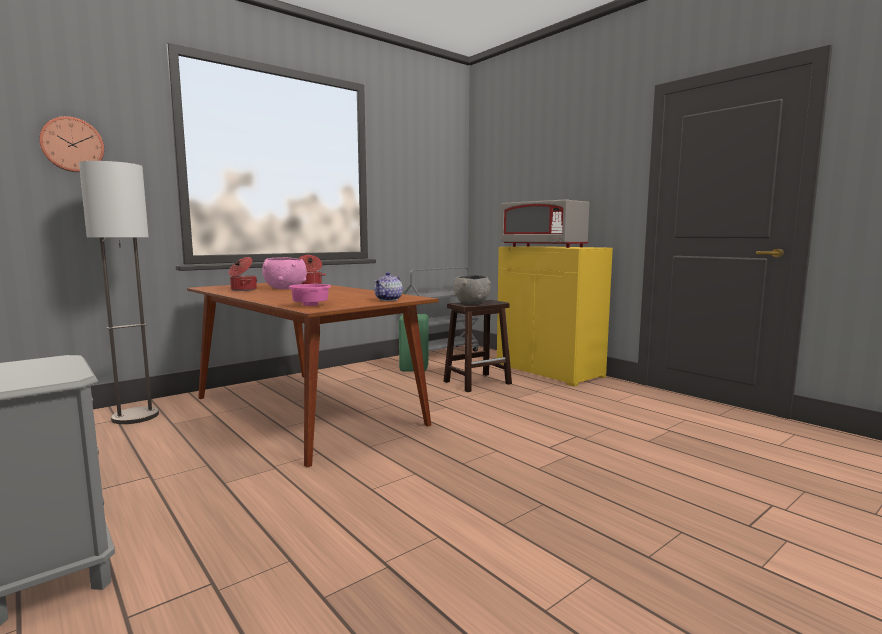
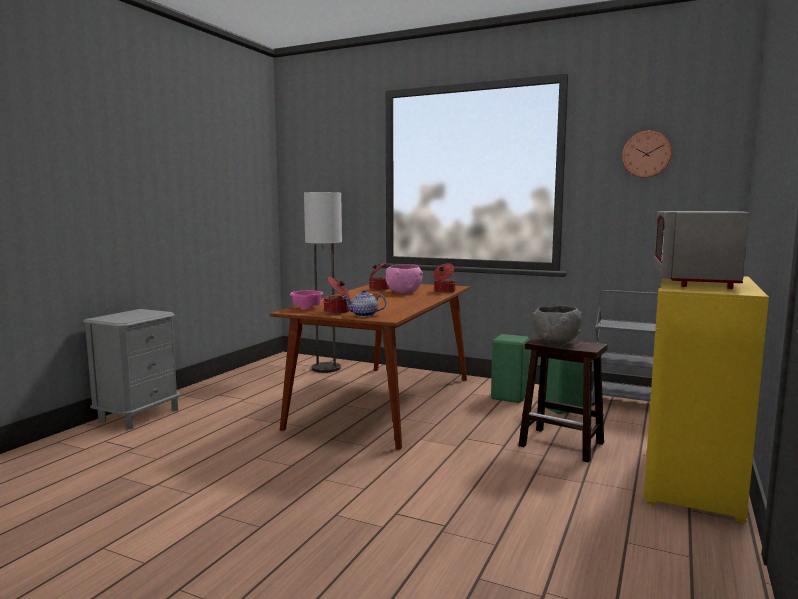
camera: 65 degrees right, 0 degrees up
(72, 145) = (329, 178): wall clock -> wall clock (646, 154)
(353, 302) = (337, 311): none -> cooking pot
(371, 374) = (510, 398): none -> green stool

